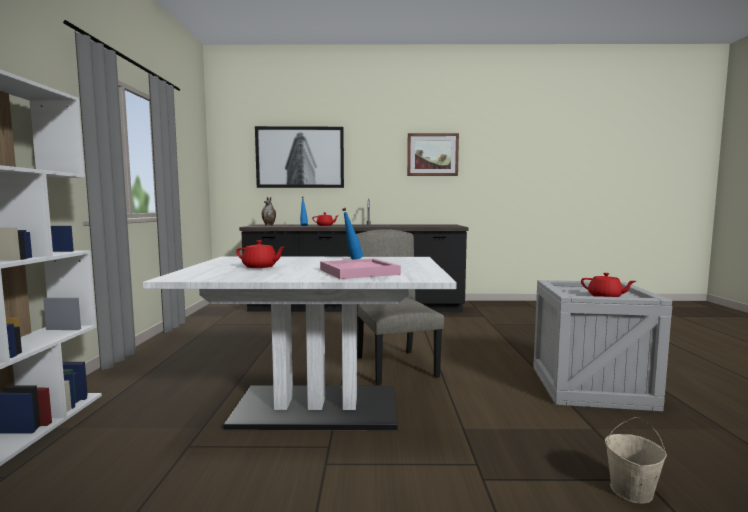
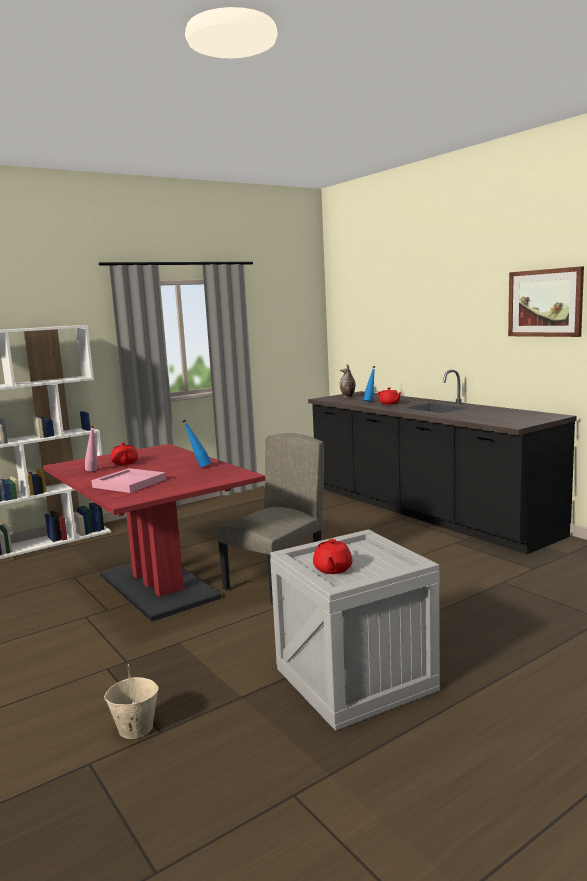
camera: 55 degrees right, 5 degrees up
(261, 274) = (93, 471): none -> pink bottle
(300, 157) = (397, 312): picture -> none
(317, 408) = (158, 586): white dining table -> red dining table

